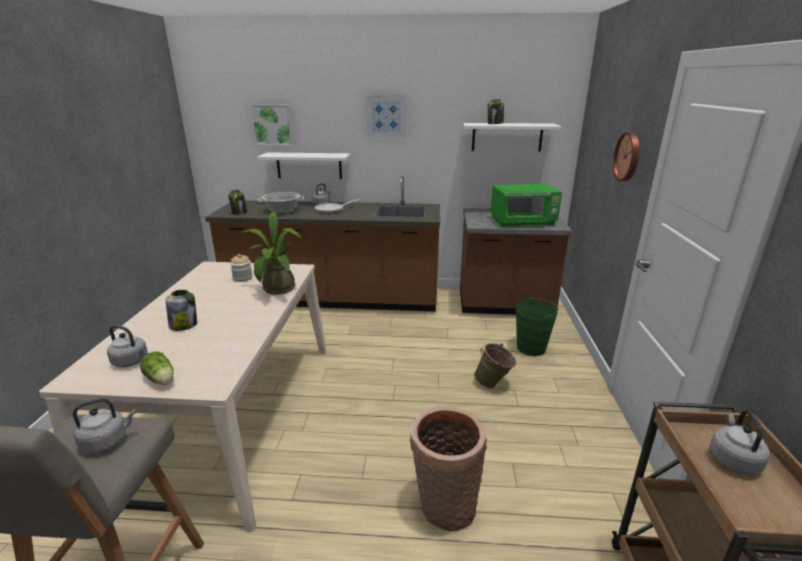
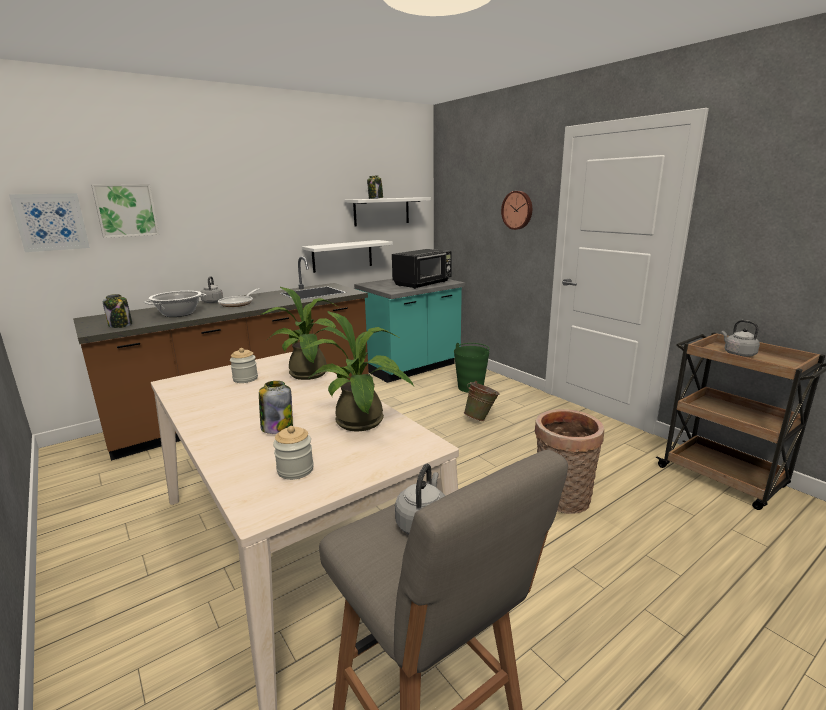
camera: 40 degrees left, 5 degrees down
(132, 361) = (295, 470): grey kettle -> jar
(161, 380) = (366, 465): lettuce -> none
(221, 347) = (361, 424): none -> potted plant
(309, 165) = (182, 258): white shelf -> white shelf (342, 256)
(386, 116) = (269, 195): picture -> picture (51, 222)
(504, 304) = (411, 367): brown counter -> turquoise counter
(523, 222) = (423, 284): green microwave -> black microwave

